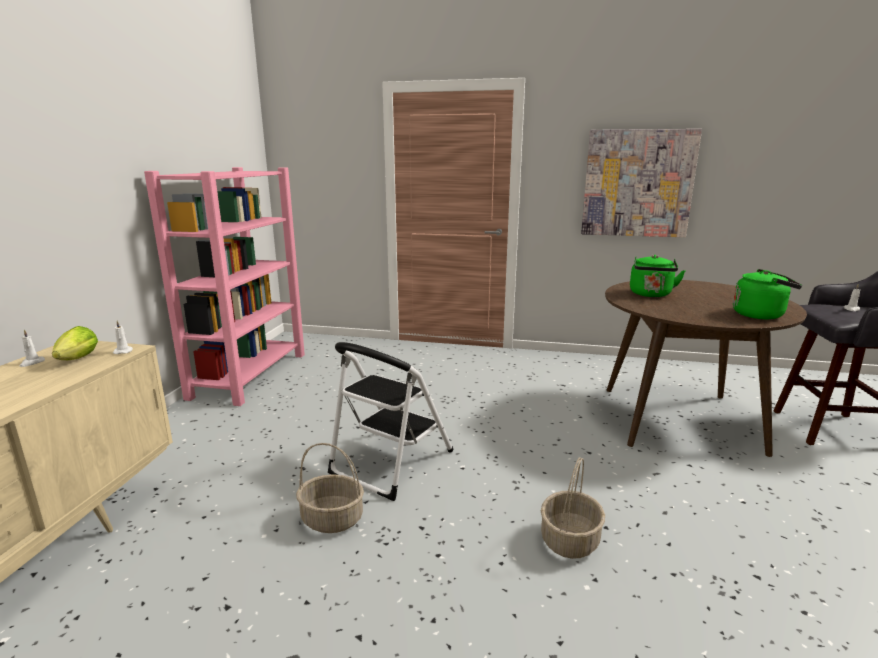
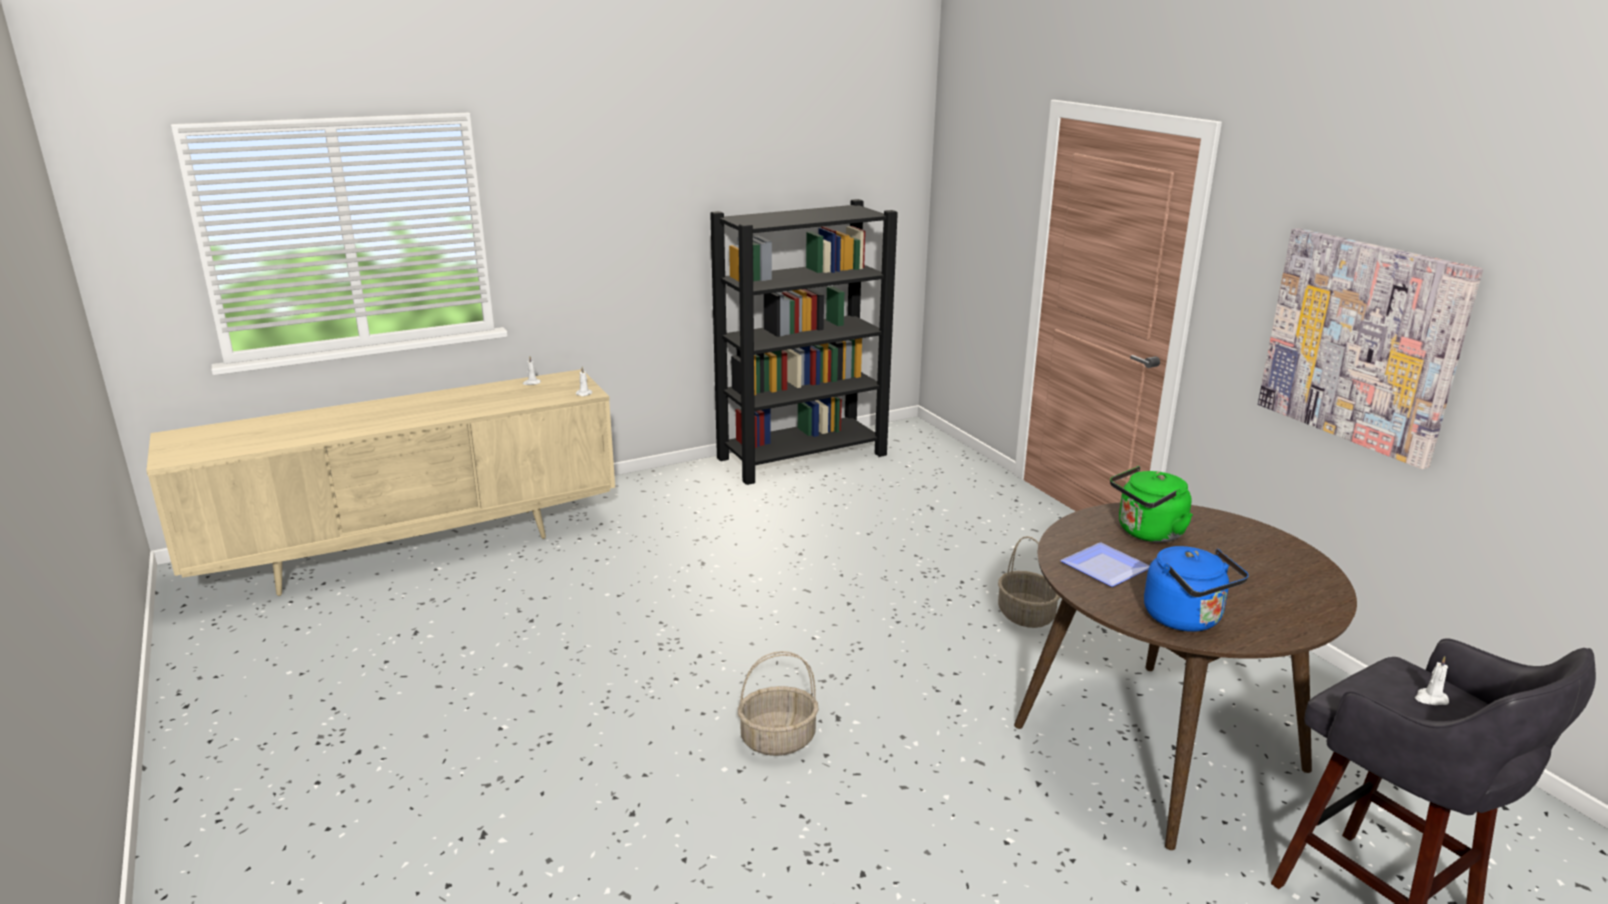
camera: 50 degrees right, 5 degrees up
(76, 360) = (552, 390): lettuce -> none
(250, 375) = (802, 456): pink bookcase -> black bookcase
(331, 519) = (657, 611): basket -> basket (1025, 615)
(389, 463) = (766, 598): step ladder -> none
(683, 310) = (1105, 566): none -> plate
(761, 315) = (1186, 619): green kettle -> blue kettle

